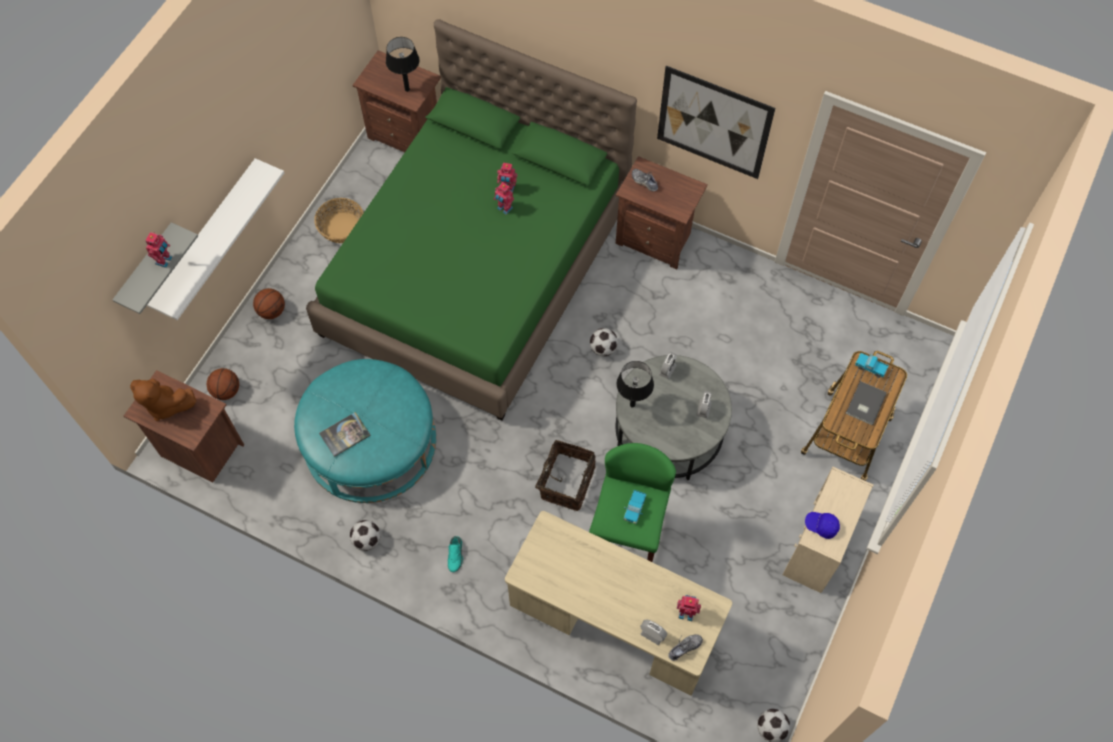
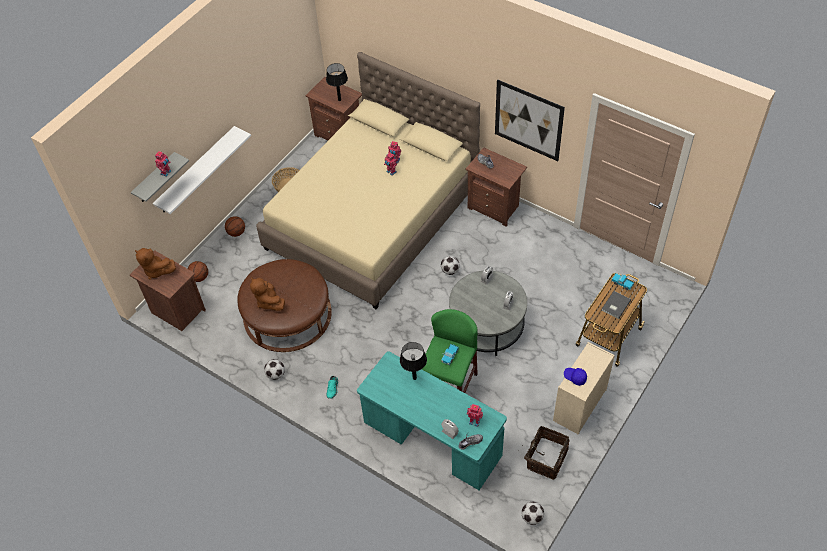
camera: 10 degrees right, 10 degrees down
(345, 434) = (269, 301): book -> brown plush toy
(370, 440) = (287, 314): turquoise ottoman -> brown ottoman
(476, 269) = (373, 217): green bed -> beige bed
(565, 481) = (413, 350): basket -> basket (545, 458)
(613, 622) = (432, 440): beige desk -> turquoise desk
(632, 405) = (460, 298): black table lamp -> black table lamp (414, 378)

